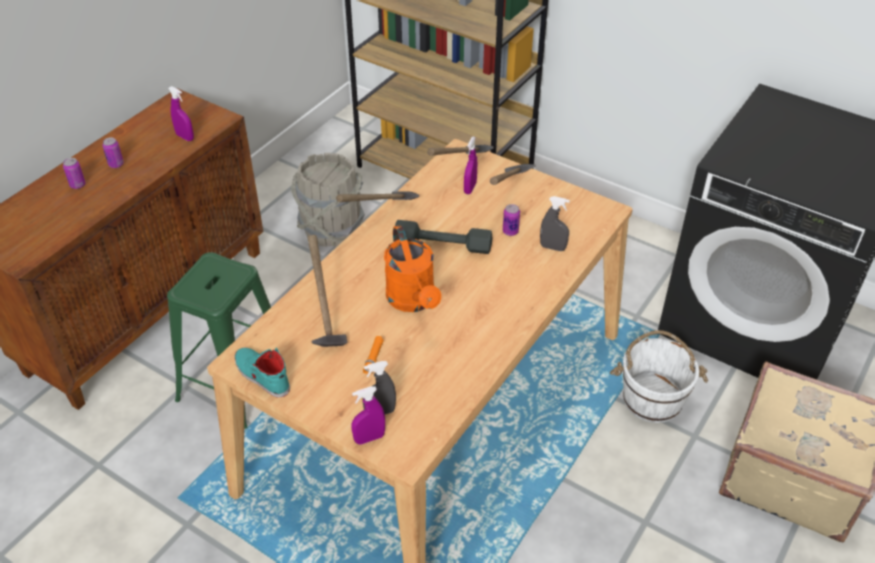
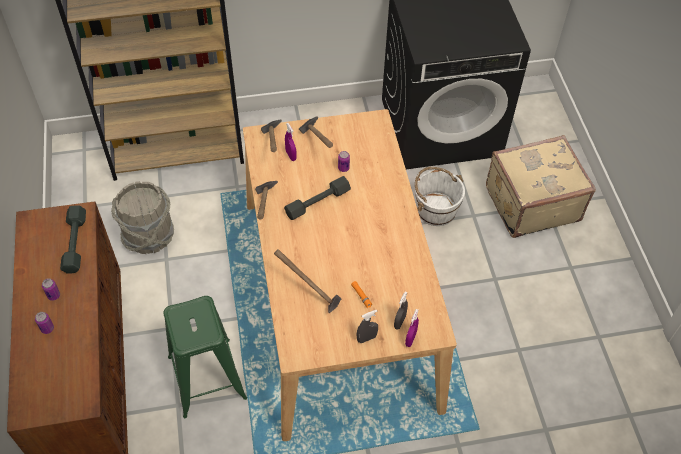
camera: 45 degrees left, 10 degrees up
(185, 137) = (75, 243): purple spray bottle -> grey dumbbell
(261, 375) = (317, 352): turquoise shoe -> none
(414, 301) = (342, 248): orange watering can -> none
(552, 247) = (375, 162): grey spray bottle -> grey spray bottle (366, 338)

